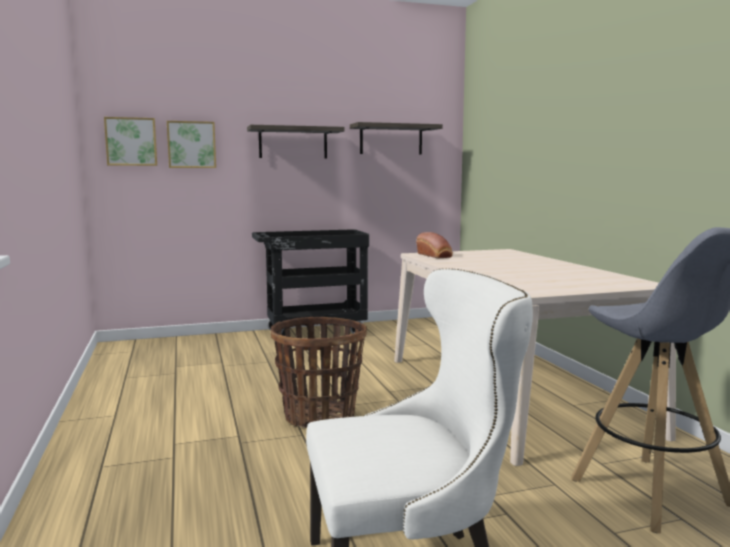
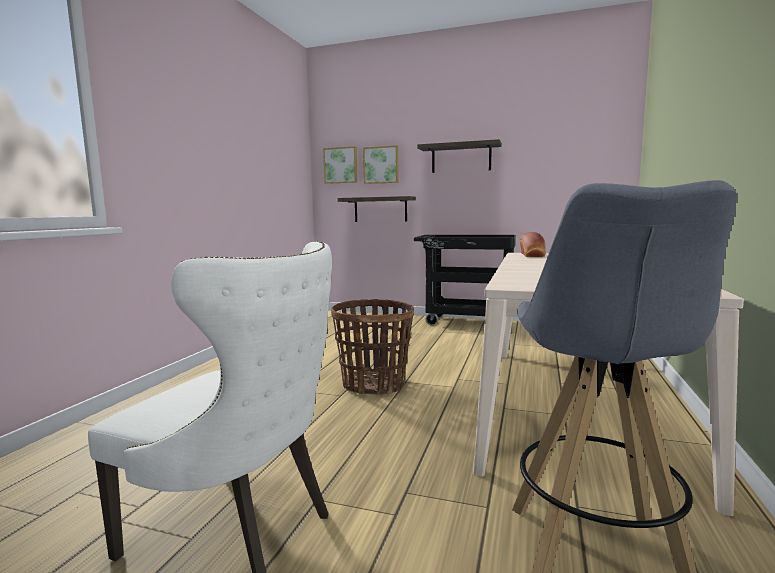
camera: 35 degrees right, 0 degrees up
(391, 139) = (556, 149): shelf -> shelf (380, 209)

